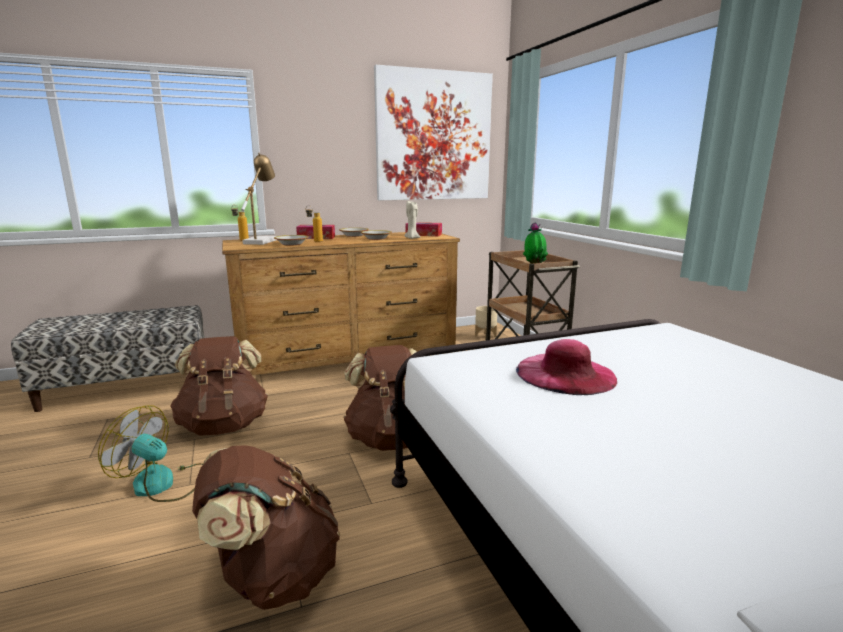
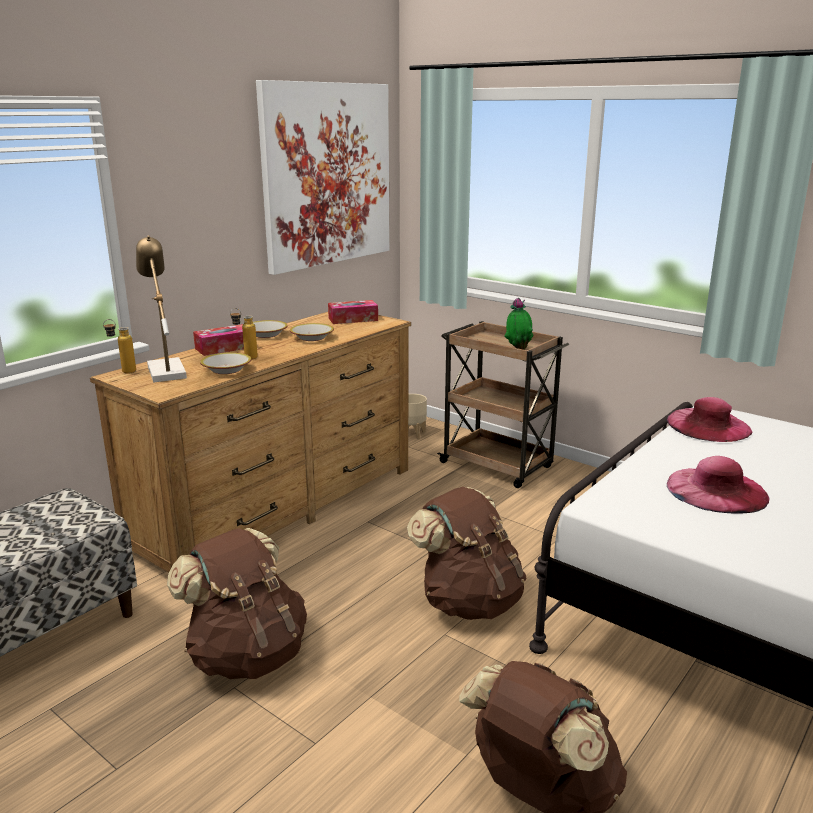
camera: 30 degrees left, 5 degrees up
(163, 484) = (281, 757): fan -> none
(411, 238) = (356, 330): beige candle -> none
(643, 334) = (708, 425): none -> pink hat

